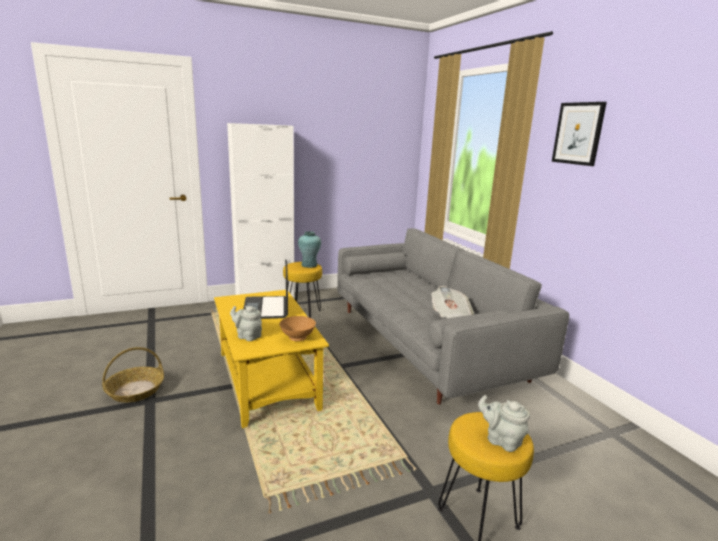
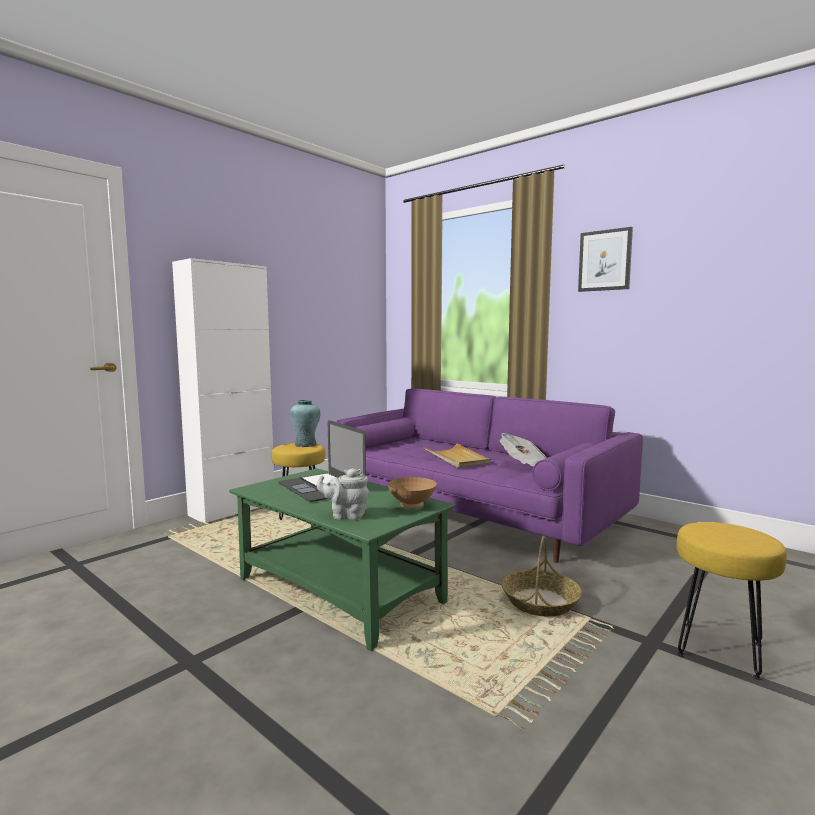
camera: 25 degrees left, 10 degrees down
(135, 390) = (148, 655): basket -> basket (540, 601)
(267, 380) = (340, 590): yellow coffee table -> green coffee table
(407, 298) = (456, 458): none -> beige tray
(426, 342) = (475, 512): grey sofa -> purple sofa
(501, 440) = (747, 537): grey teapot -> none

